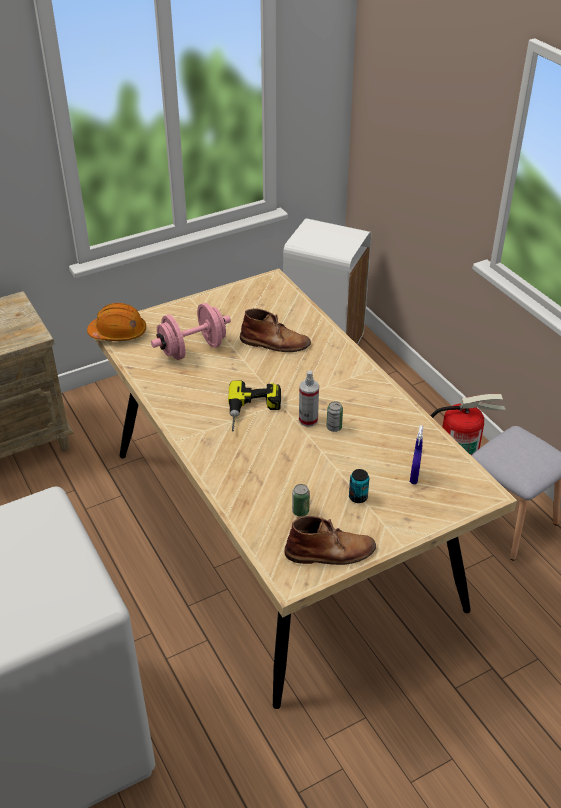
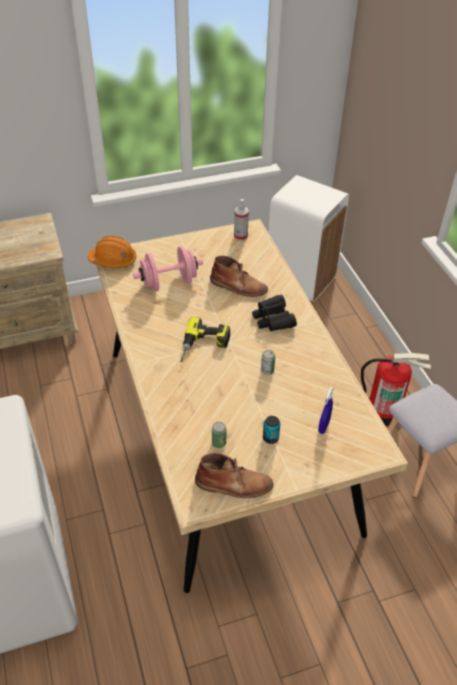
camera: 10 degrees right, 5 degrees up
(308, 420) = (247, 360): spray bottle -> spray bottle (240, 236)
(325, 372) = (273, 319): none -> black binoculars

